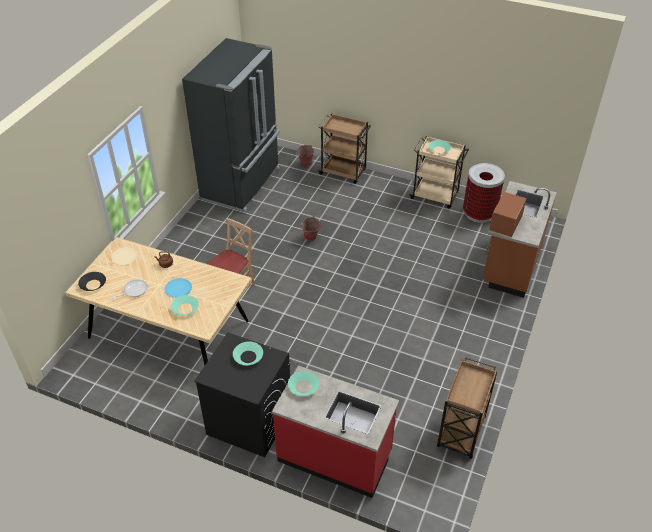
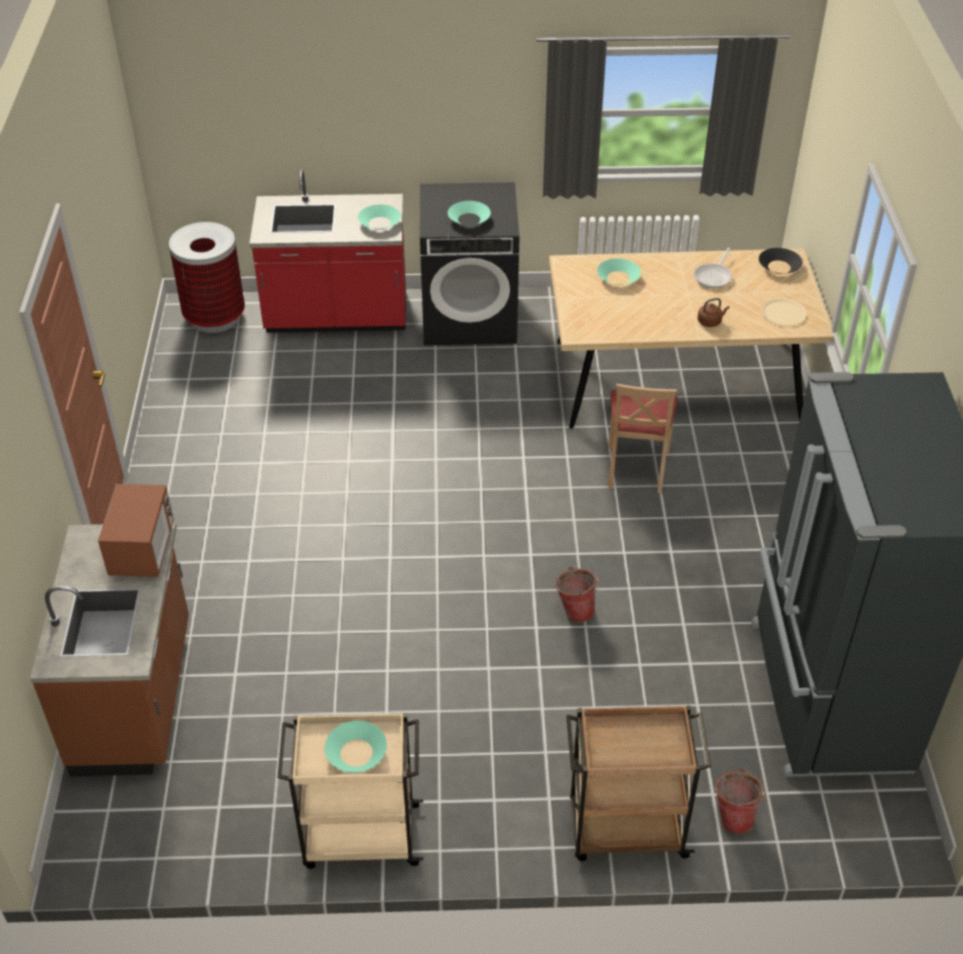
camera: 155 degrees right, 0 degrees up
(178, 288) = (655, 297): blue plate -> none
(461, 433) = (175, 388): brown cart -> none
(479, 214) = (233, 818): trash can -> trash can (214, 317)

